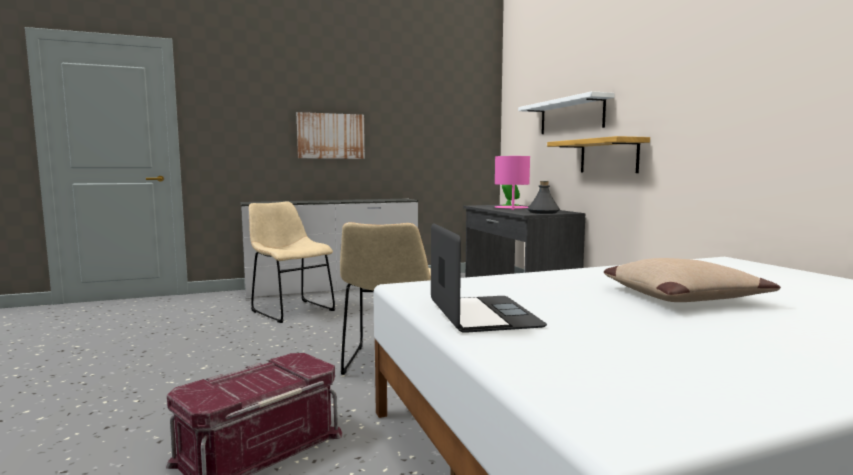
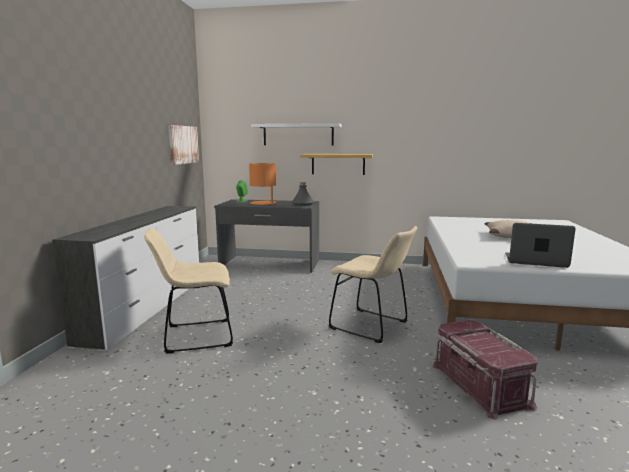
camera: 60 degrees left, 5 degrees up
(331, 136) = (113, 148): picture -> picture (183, 144)
(511, 208) = (263, 203): pink table lamp -> orange table lamp

